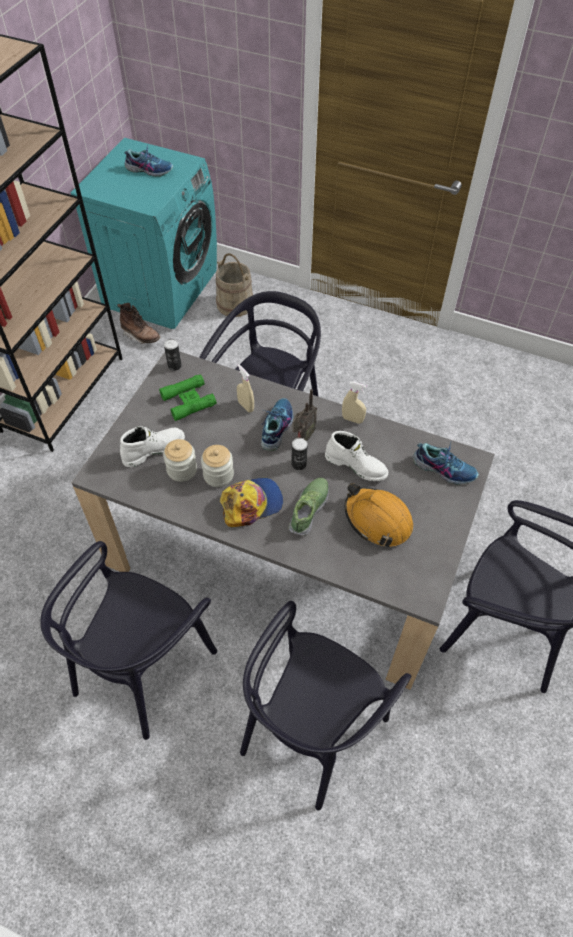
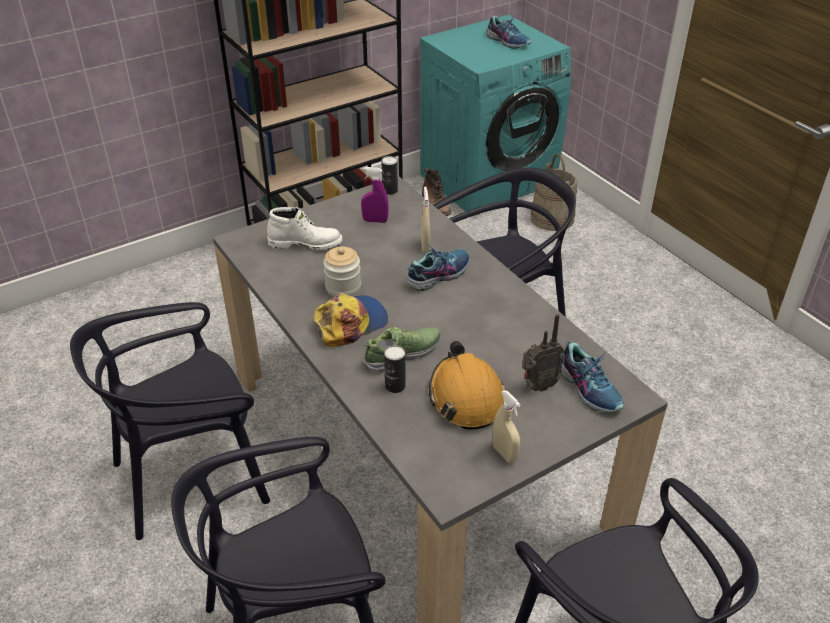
camera: 35 degrees right, 15 degrees down
(182, 469) = (314, 268): jar -> none
(188, 401) = (375, 221): green binoculars -> purple spray bottle
(251, 503) = (350, 323): cap -> cap turned 45 degrees counterclockwise
(299, 464) = (430, 313): can -> can (395, 386)
(303, 437) = (457, 293): radio -> radio (537, 386)
(352, 419) = (525, 301): beige spray bottle -> beige spray bottle (504, 453)
(356, 465) = (491, 340): white boot -> none

